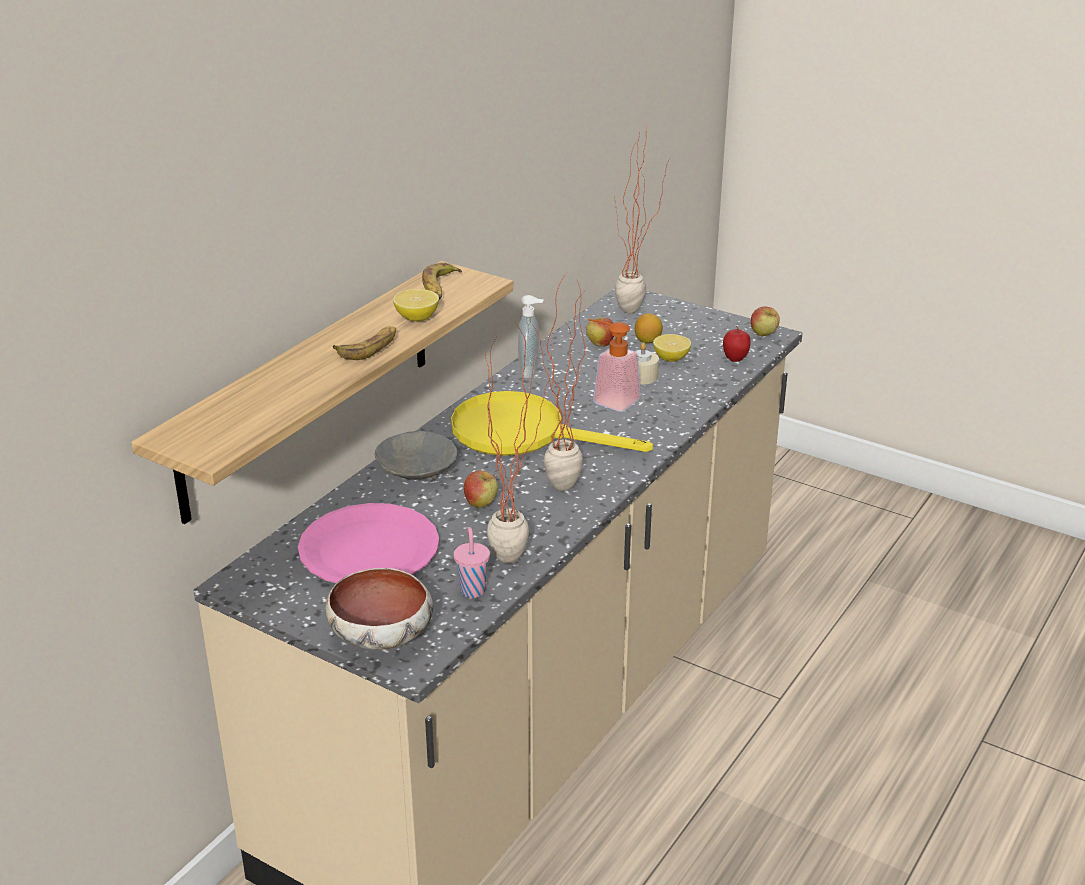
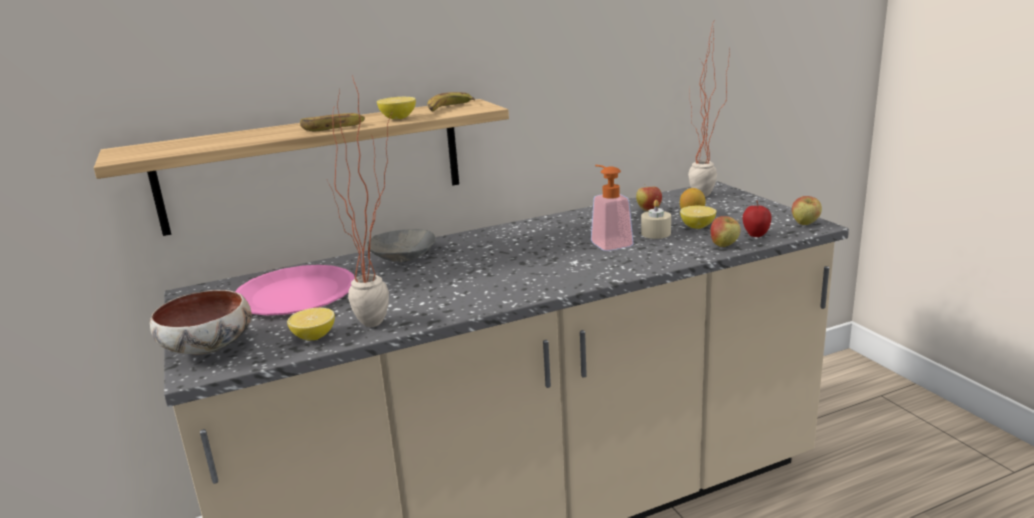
camera: 35 degrees right, 10 degrees down
(472, 590) = (314, 337): pink cup -> lemon
(481, 504) = (411, 285): apple -> apple (724, 246)
(523, 433) = (510, 250): yellow frying pan -> none
(531, 372) = (571, 218): soap dispenser -> none
(558, 493) = (477, 291): potted plant -> none

